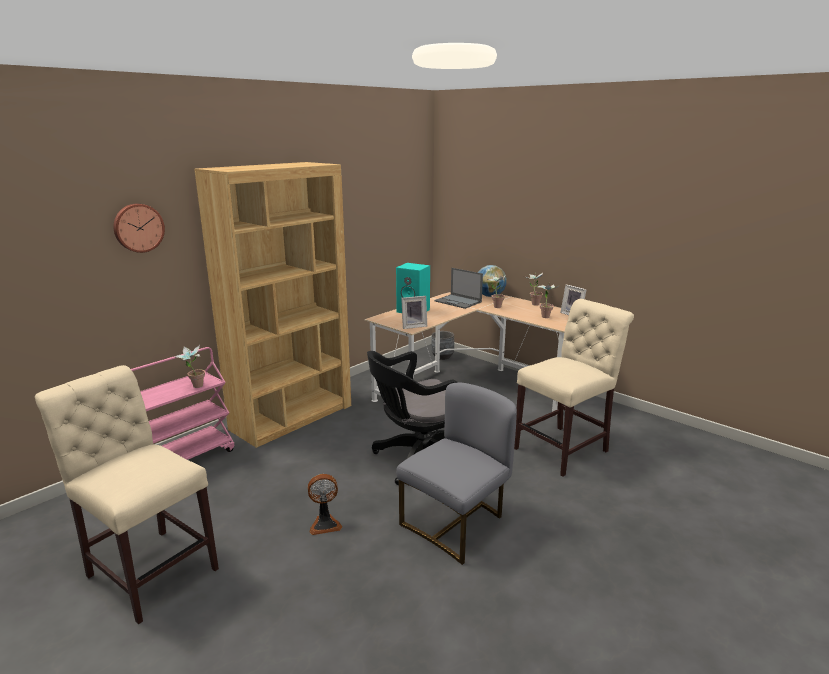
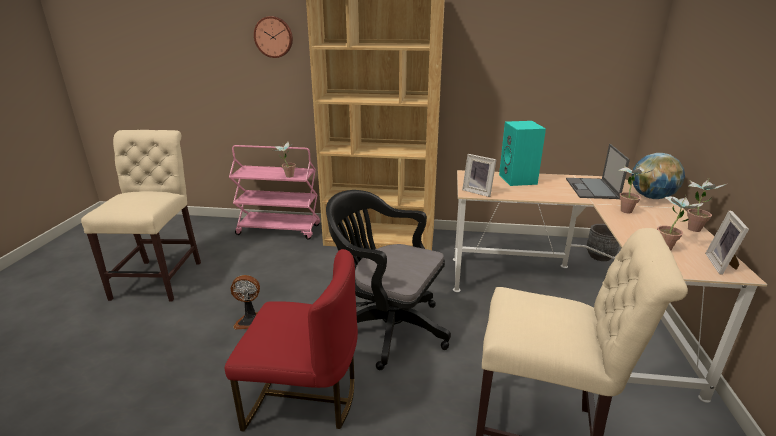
camera: 55 degrees right, 5 degrees up
(325, 524) = (250, 321): fan -> fan turned 45 degrees counterclockwise
(456, 524) = (303, 398): grey chair -> red chair

